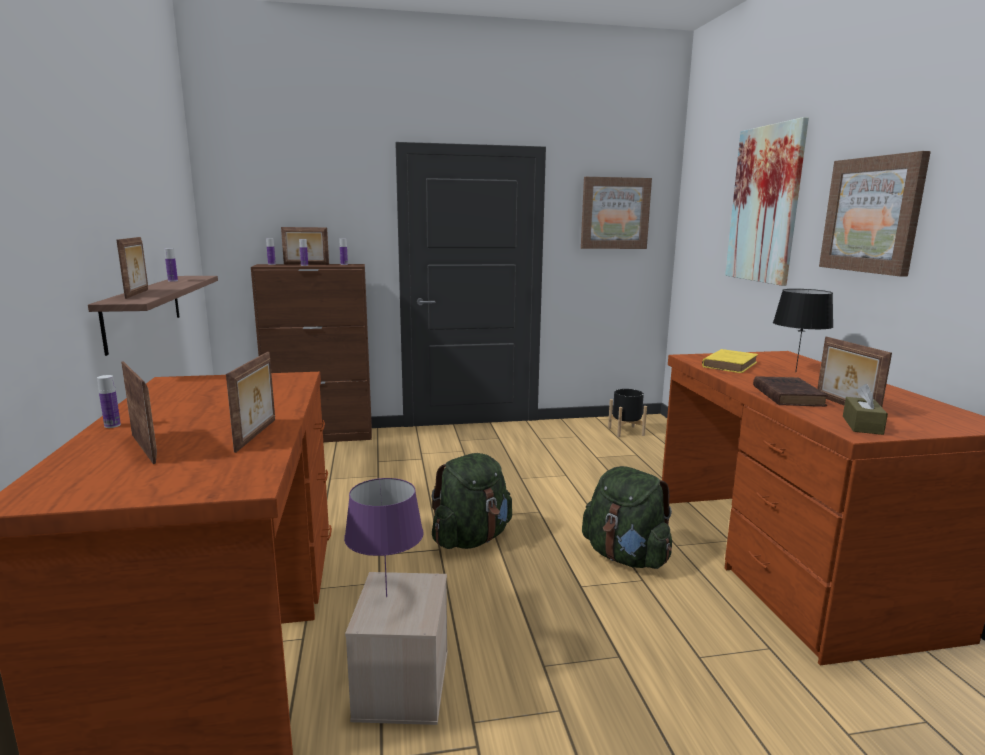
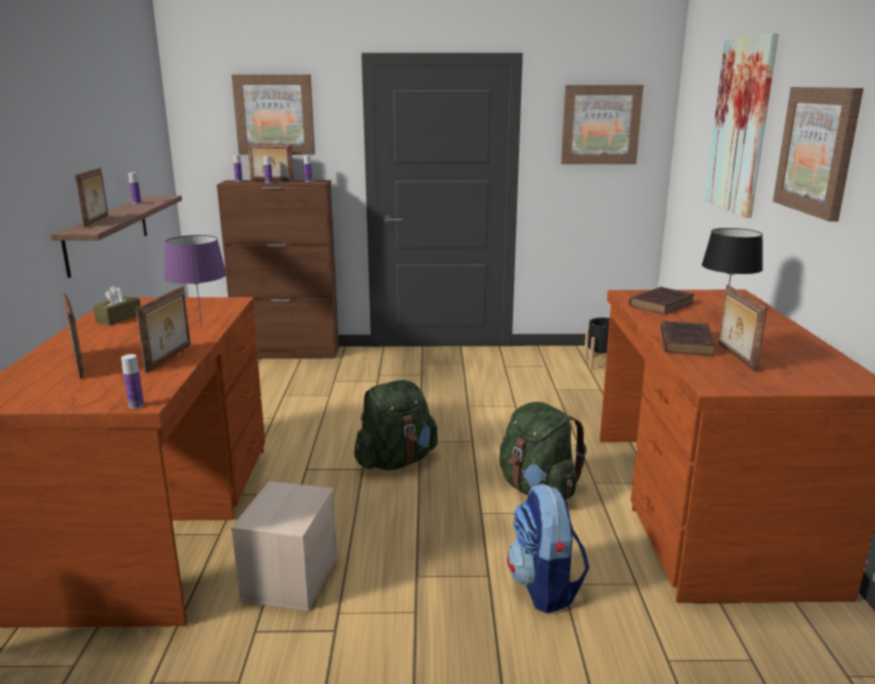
camera: 10 degrees right, 5 degrees up
(112, 425) = (61, 343): bottle -> bottle (136, 405)
(308, 200) = (274, 115): none -> picture
(386, 597) = (274, 502): purple table lamp -> purple table lamp (201, 327)
(683, 663) = (545, 587): none -> backpack
(730, 364) = (662, 304): yellow book -> brown book
(862, 425) = (729, 378): brown tissue box -> brown tissue box (119, 318)

